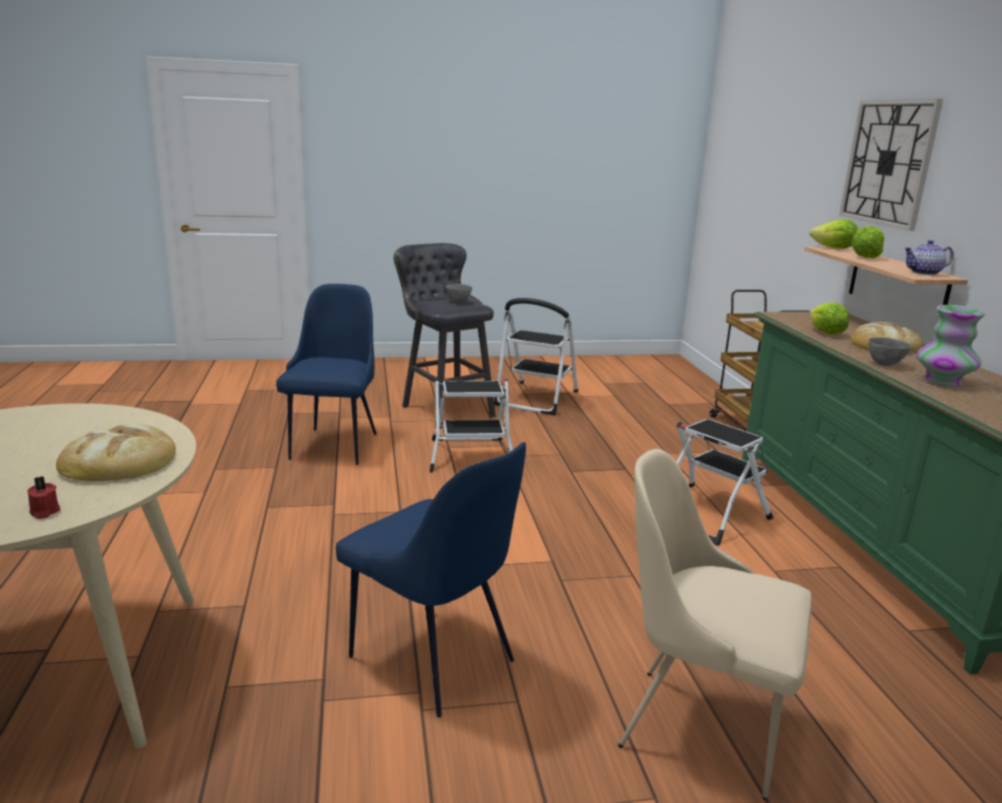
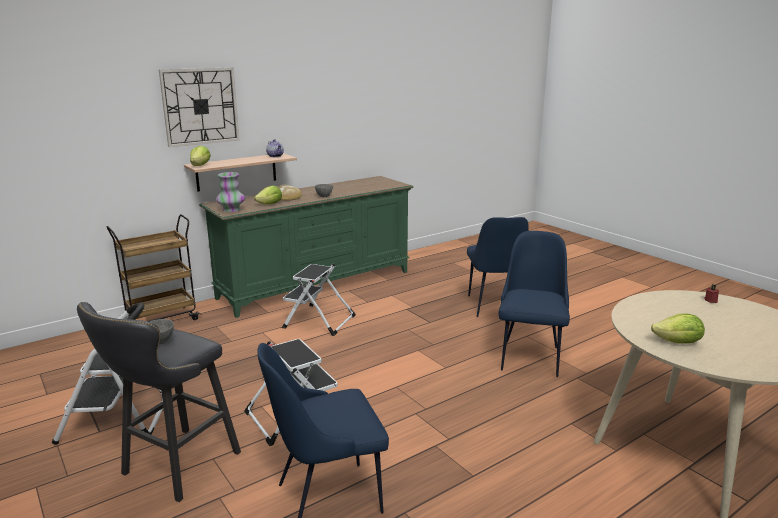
camera: 115 degrees left, 0 degrees up
(120, 461) = (663, 307): bread -> none
(699, 730) = (494, 306): beige chair -> blue chair
(865, 257) = (231, 162): lettuce -> lettuce (678, 342)
(943, 381) = (341, 190): vase -> vase (231, 210)

